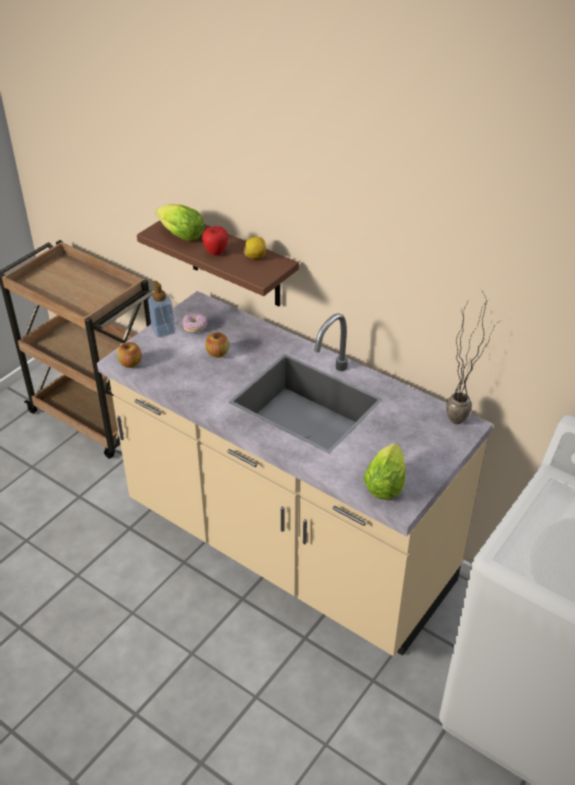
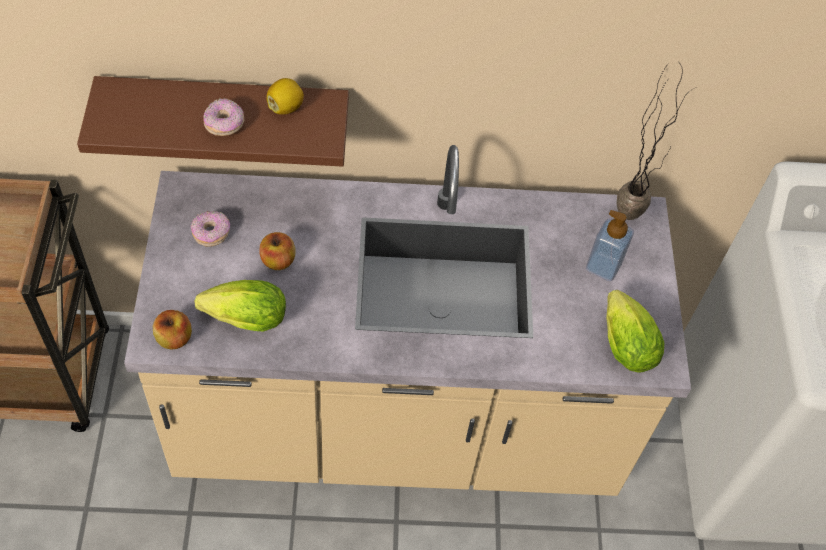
camera: 40 degrees left, 15 degrees up
(163, 330) = (172, 261): soap dispenser -> soap dispenser (603, 266)
(179, 235) = (143, 117): lettuce -> lettuce (241, 319)
(216, 252) = (224, 124): apple -> donut

